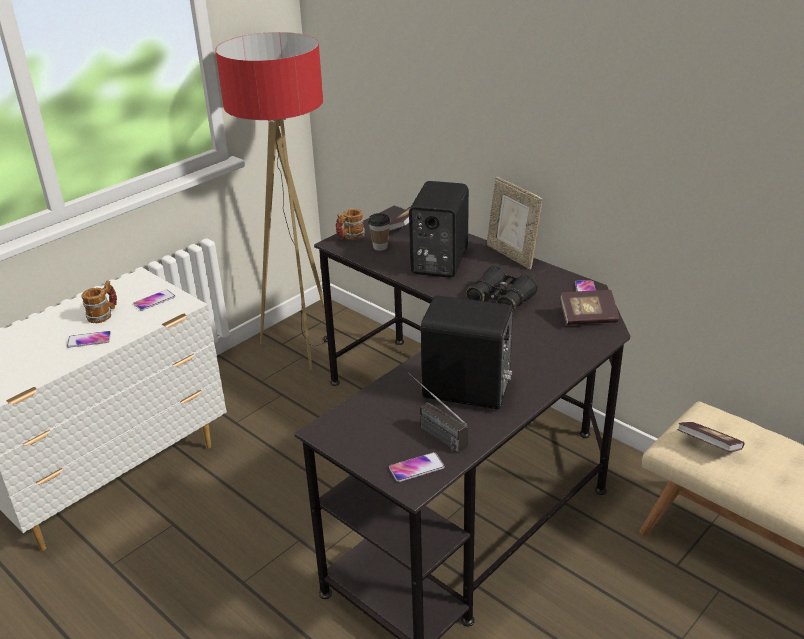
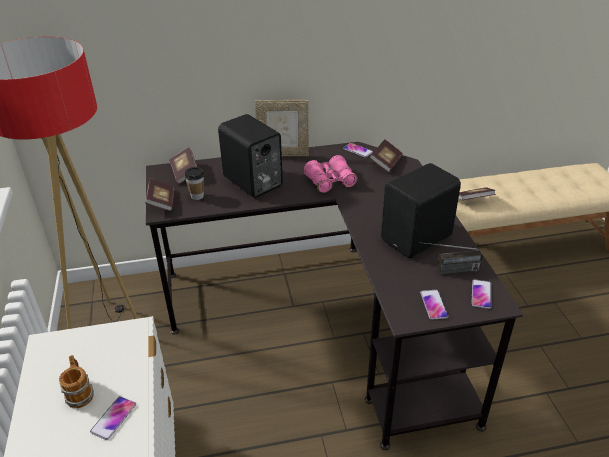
camera: 55 degrees left, 5 degrees up
(154, 300) = (102, 347): phone -> phone (433, 305)
(350, 236) = (161, 202): mug -> book
(501, 300) = (330, 181): black binoculars -> pink binoculars

